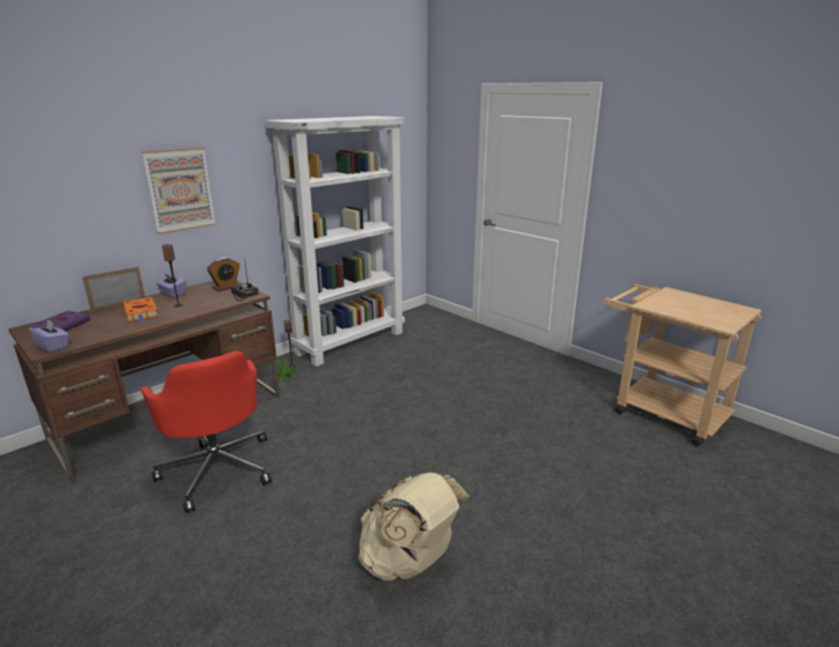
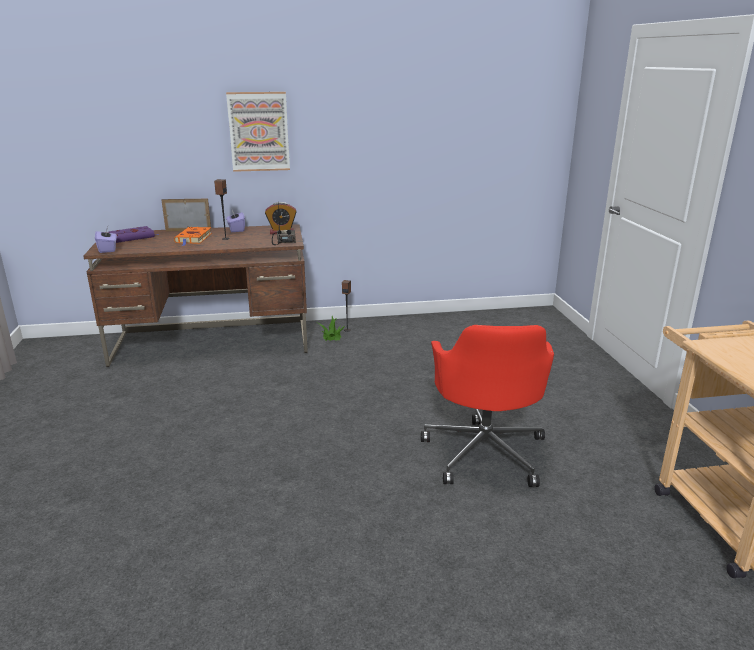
camera: 35 degrees right, 0 degrees up
(218, 469) = (199, 393): red office chair -> red office chair (485, 451)
(350, 342) = (425, 323): white bookcase -> none
(409, 561) = (251, 529): beige backpack -> none

